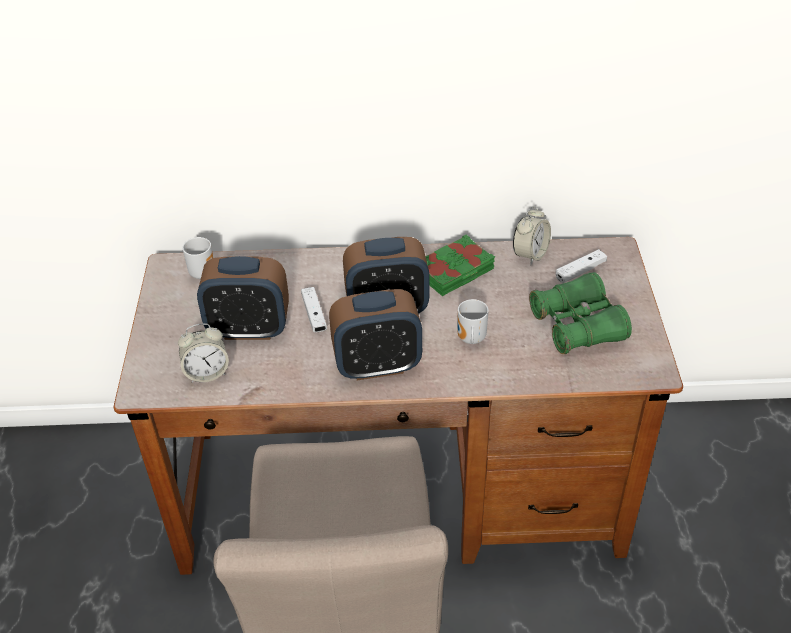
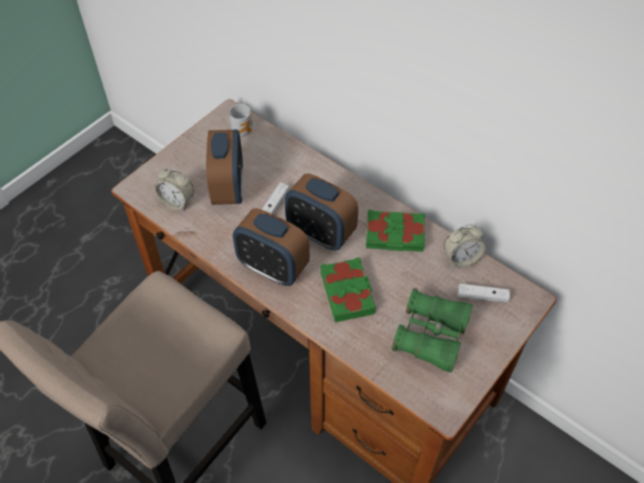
camera: 40 degrees right, 10 degrees up
(249, 329) = (228, 188): alarm clock -> alarm clock turned 135 degrees counterclockwise
(470, 340) = (348, 293): mug -> green book

